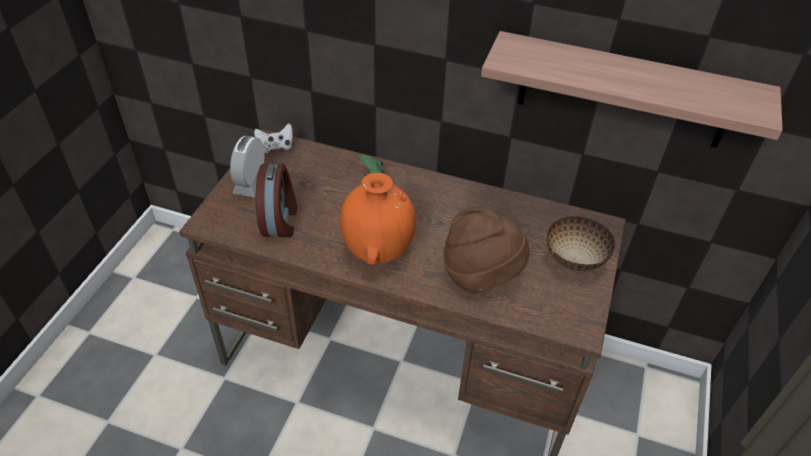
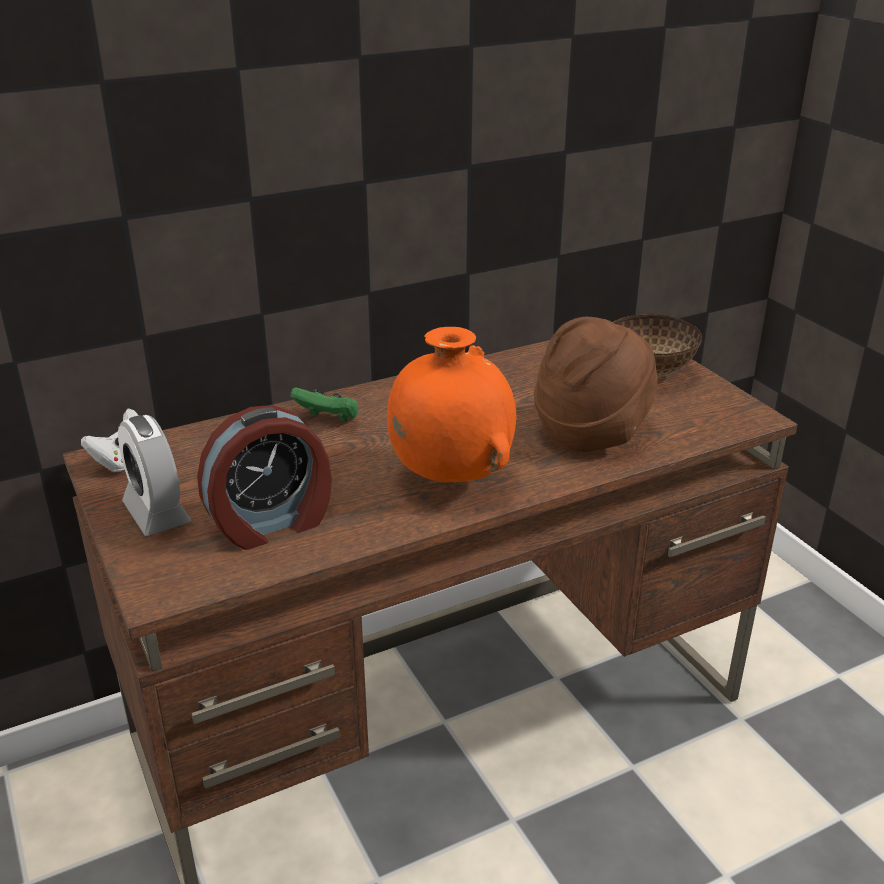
camera: 45 degrees left, 15 degrees down
(280, 220) = (272, 523): alarm clock -> alarm clock turned 105 degrees clockwise
(624, 91) = (596, 136): shelf -> none

